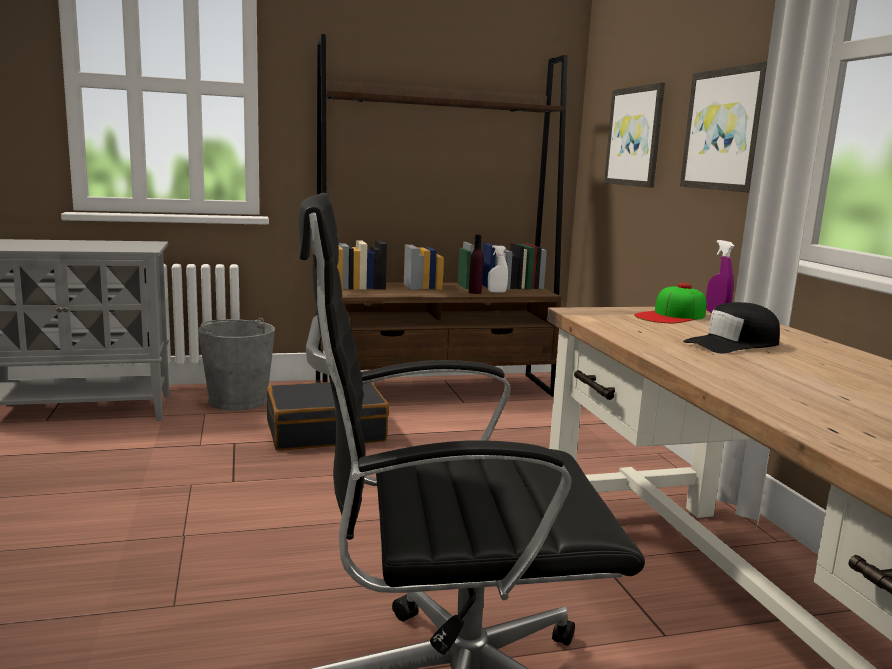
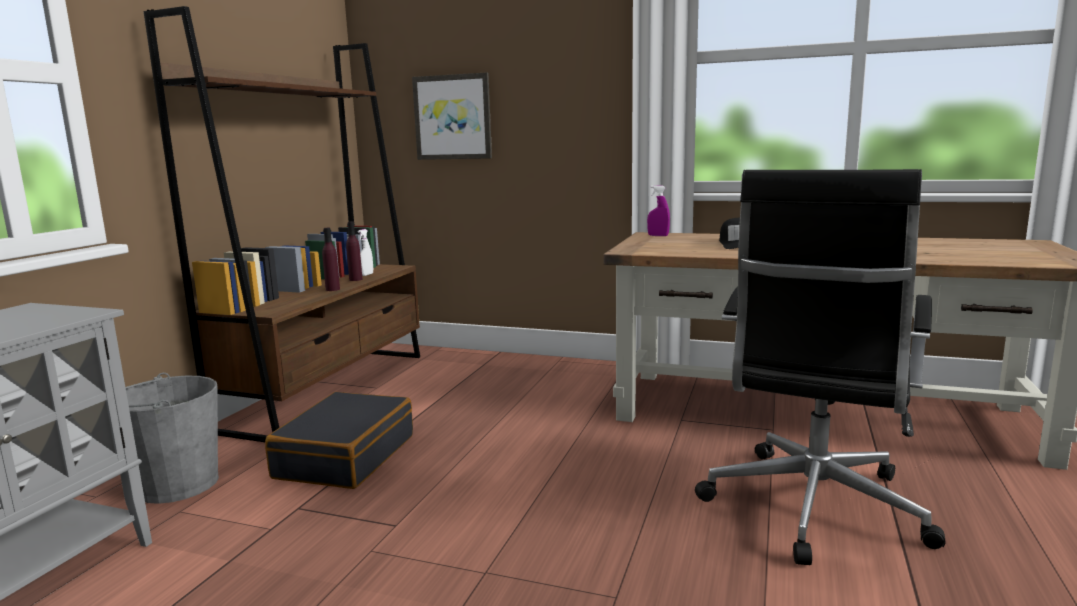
camera: 55 degrees left, 0 degrees up
(432, 293) = (332, 289): none -> purple bottle
(671, 316) = (657, 241): cap -> none
(725, 129) = (573, 109): picture -> none

